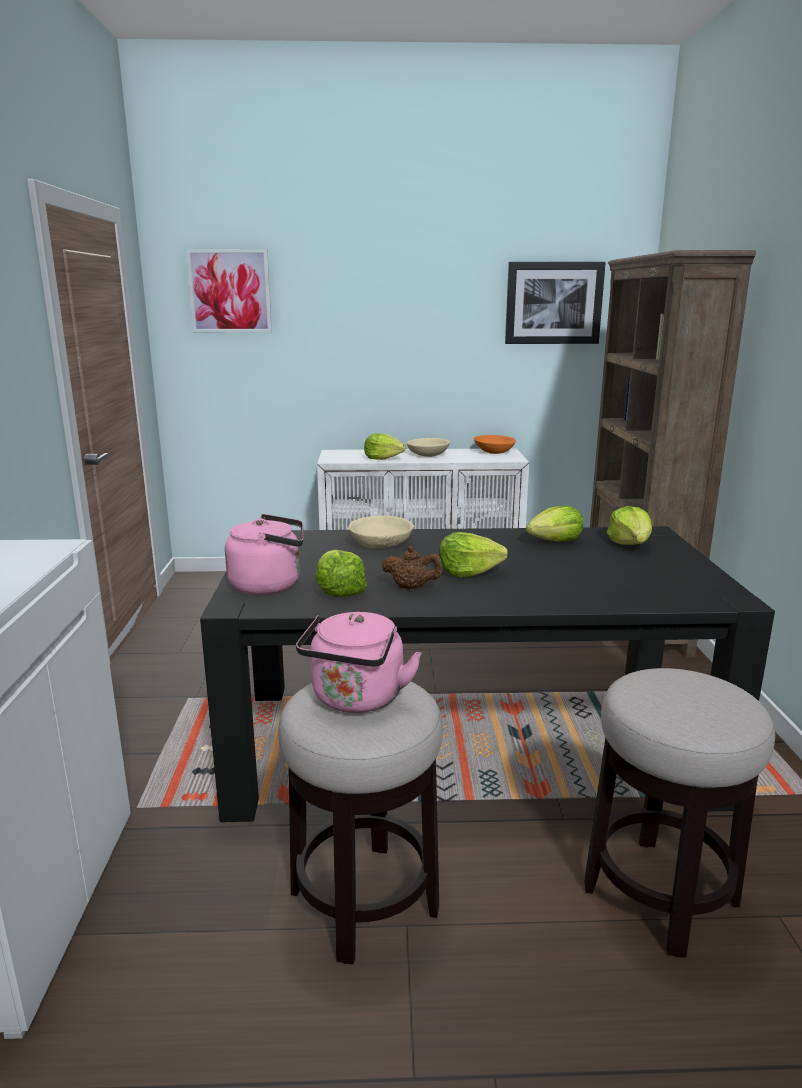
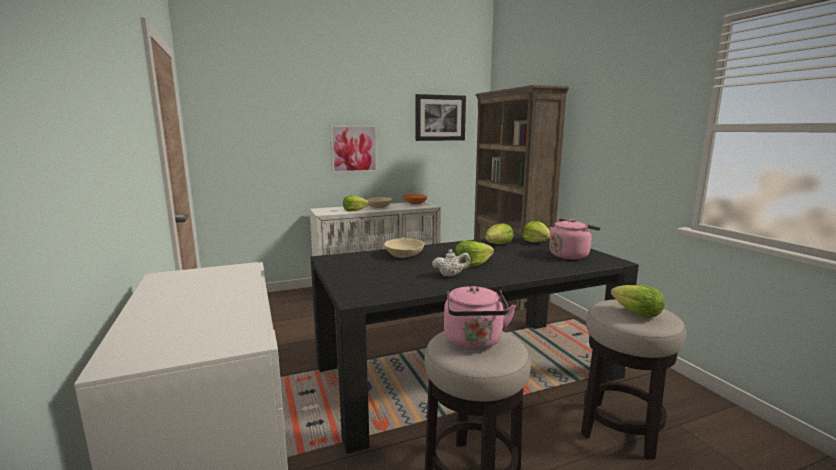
camera: 20 degrees left, 5 degrees down
(230, 291) = (244, 108): picture -> picture (354, 149)
(270, 585) = (363, 284): pink kettle -> pink kettle (570, 255)
(339, 591) = (410, 282): lettuce -> lettuce (636, 313)
(412, 587) = (451, 275): brown teapot -> white teapot

